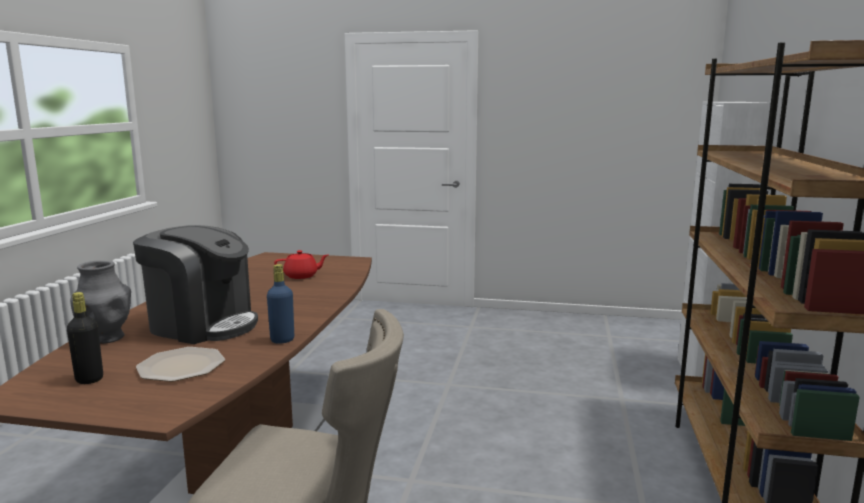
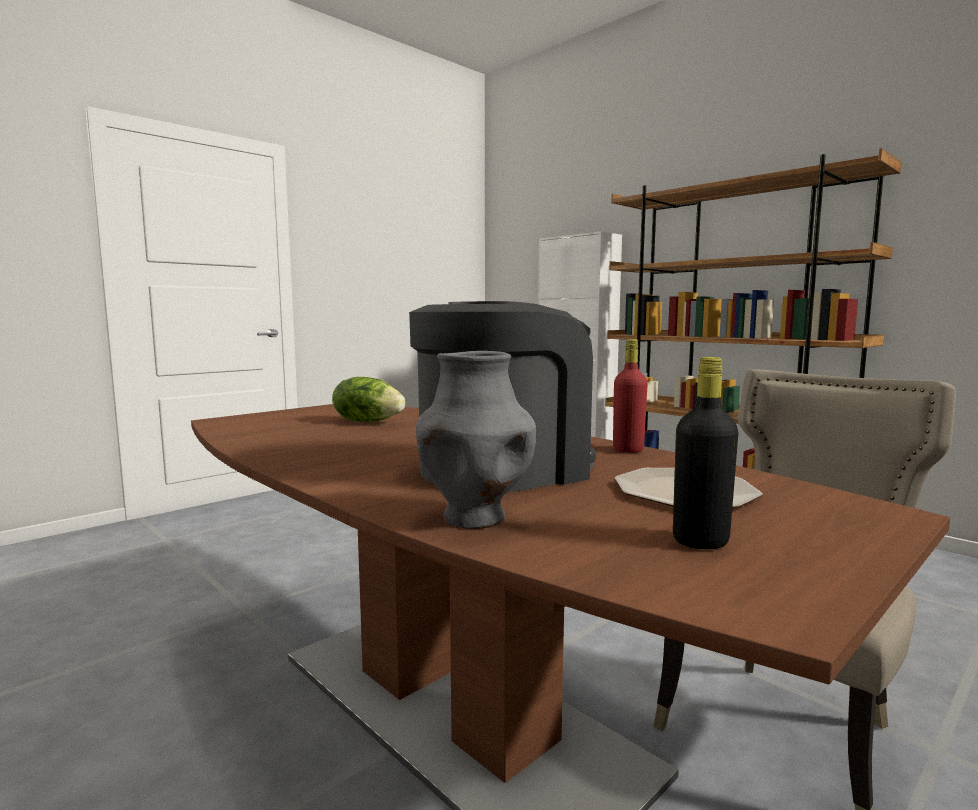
camera: 55 degrees left, 5 degrees down
(282, 340) = (628, 450): blue bottle -> red bottle
(301, 276) = (368, 421): red teapot -> lettuce

